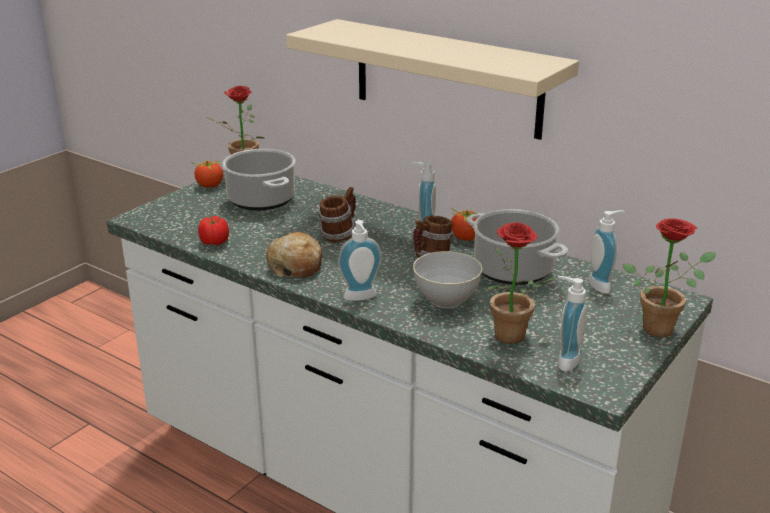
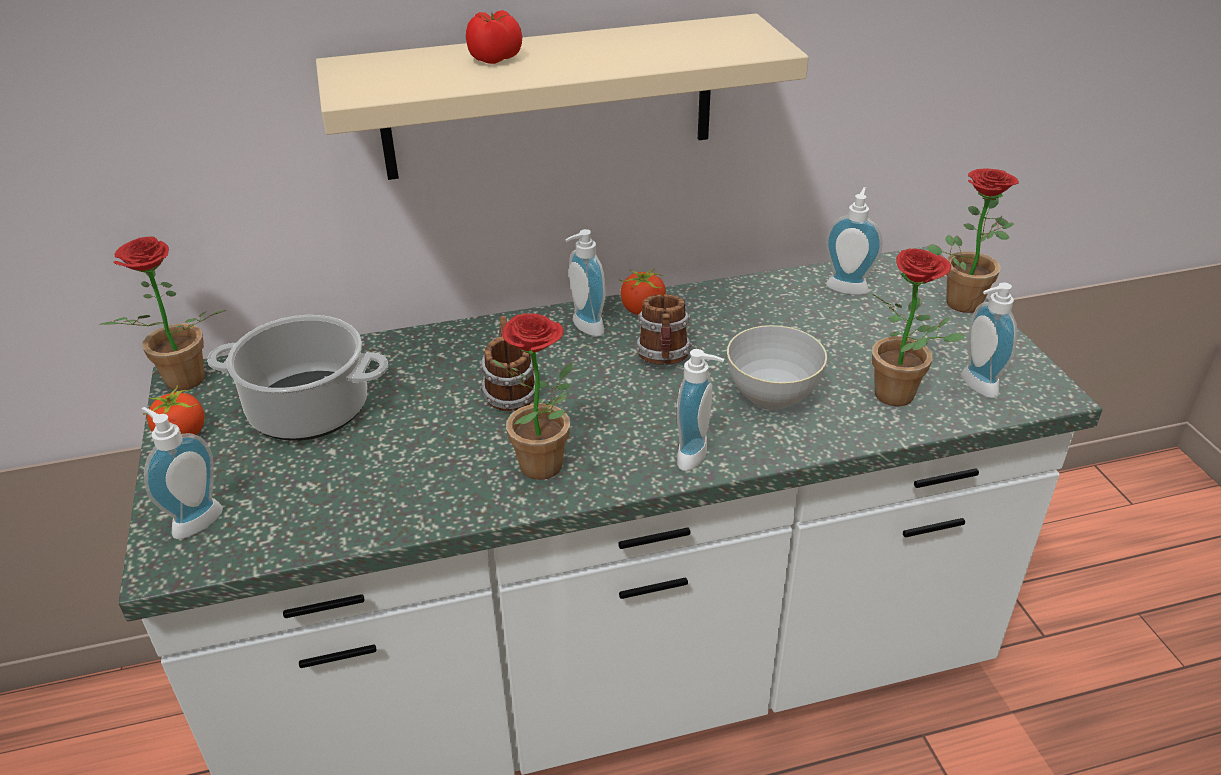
camera: 50 degrees left, 10 degrees up
(165, 211) = (194, 519): none -> soap dispenser
(215, 242) = (377, 514): tomato -> tomato (496, 59)
(295, 266) = (547, 470): bread -> potted plant
(511, 270) = (753, 320): cooking pot -> none

